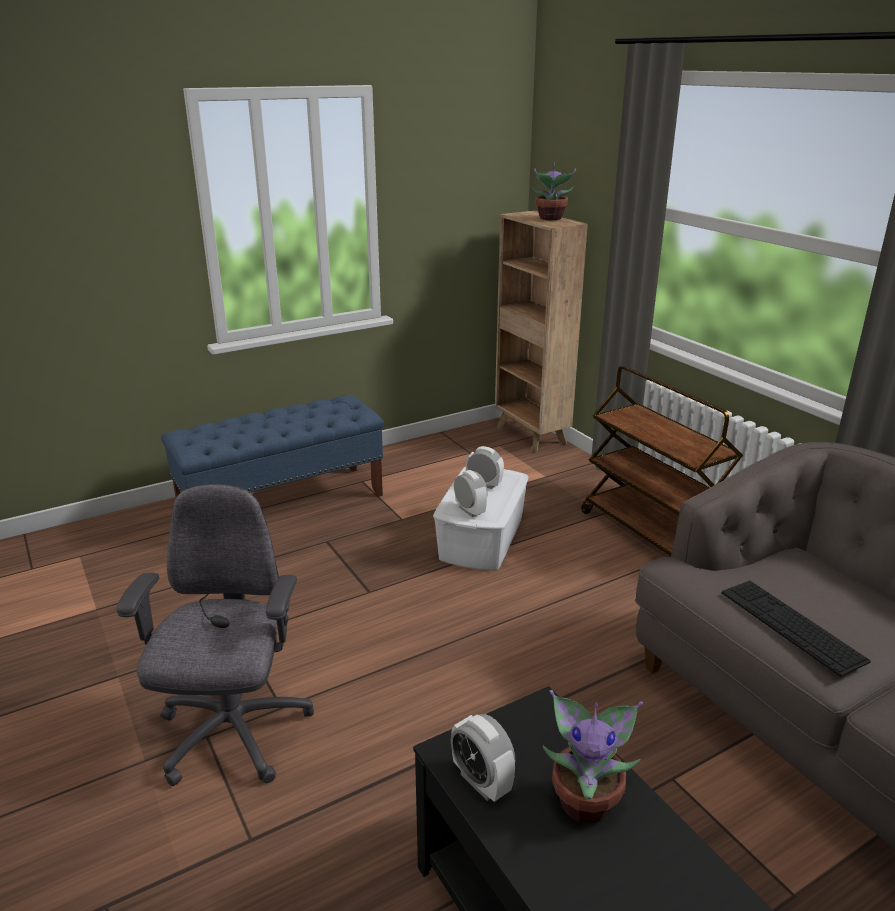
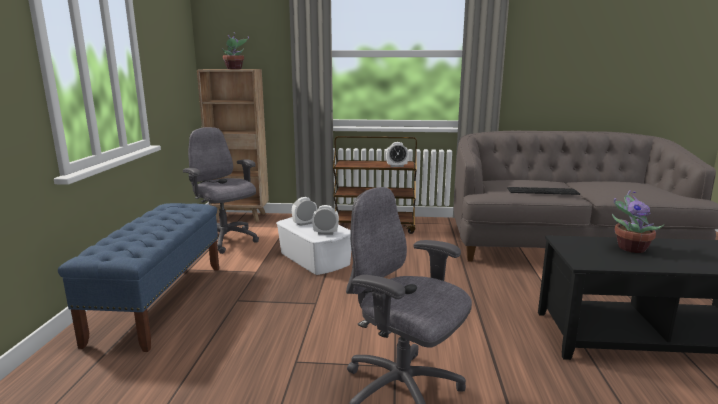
camera: 55 degrees left, 10 degrees down
(452, 462) = (225, 241): none -> grey office chair
(481, 782) = (609, 262): alarm clock -> alarm clock (397, 166)

